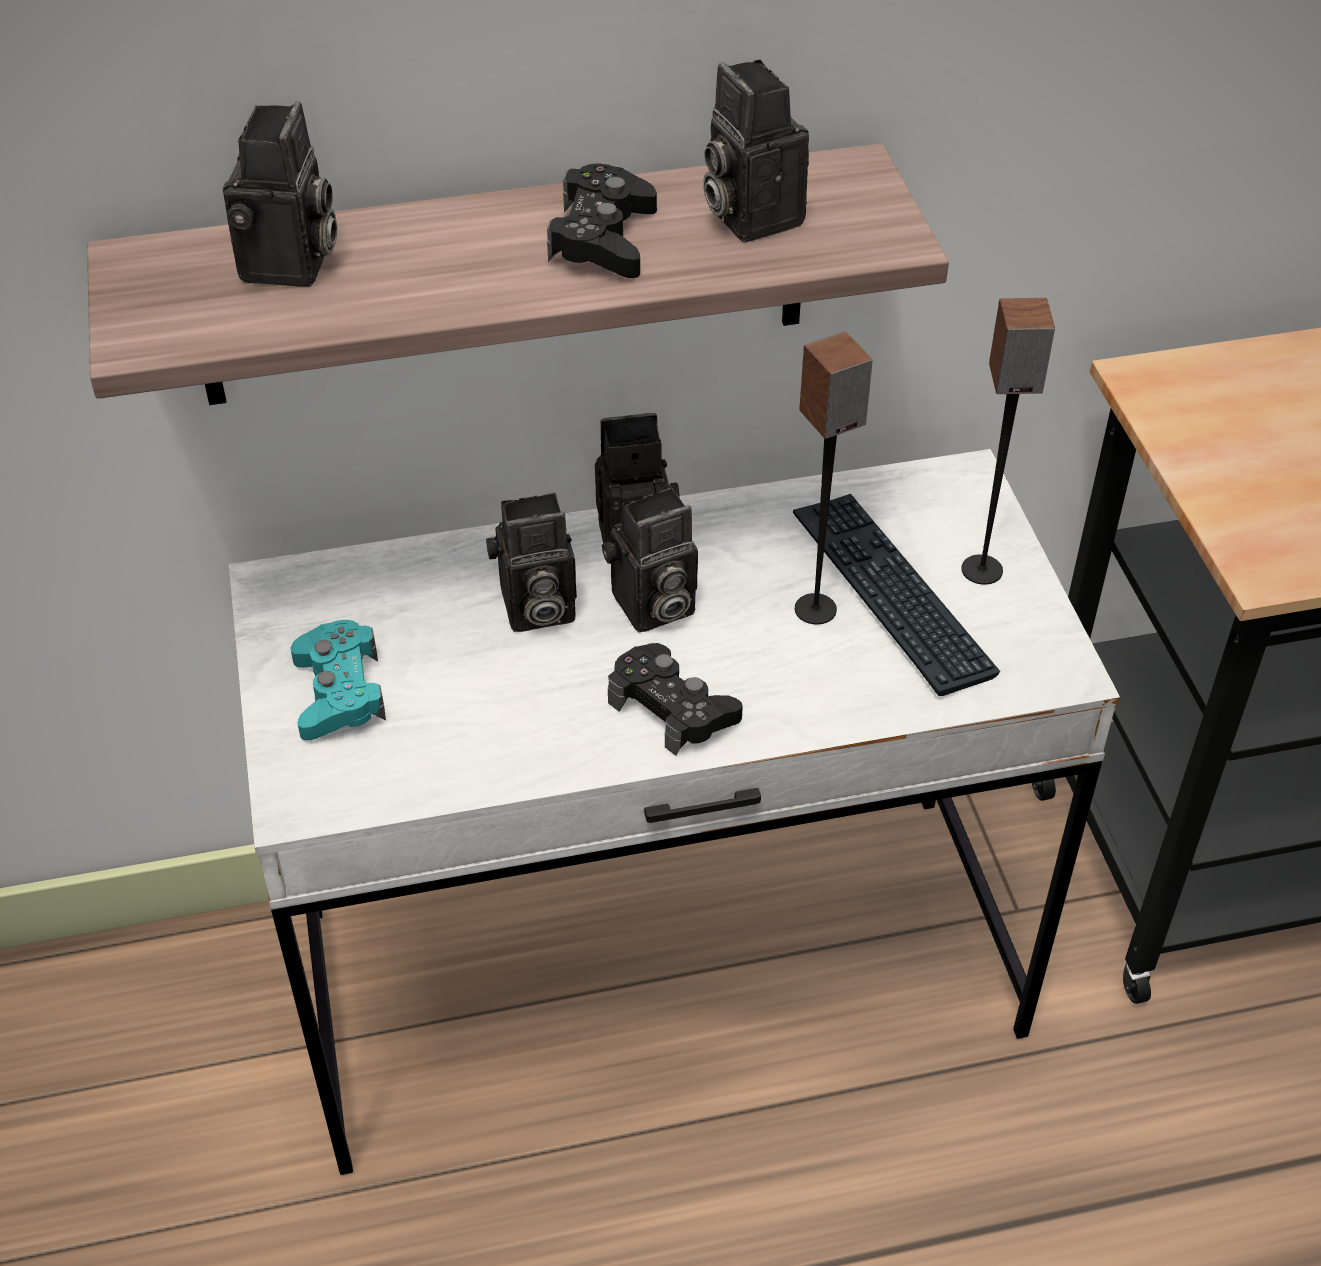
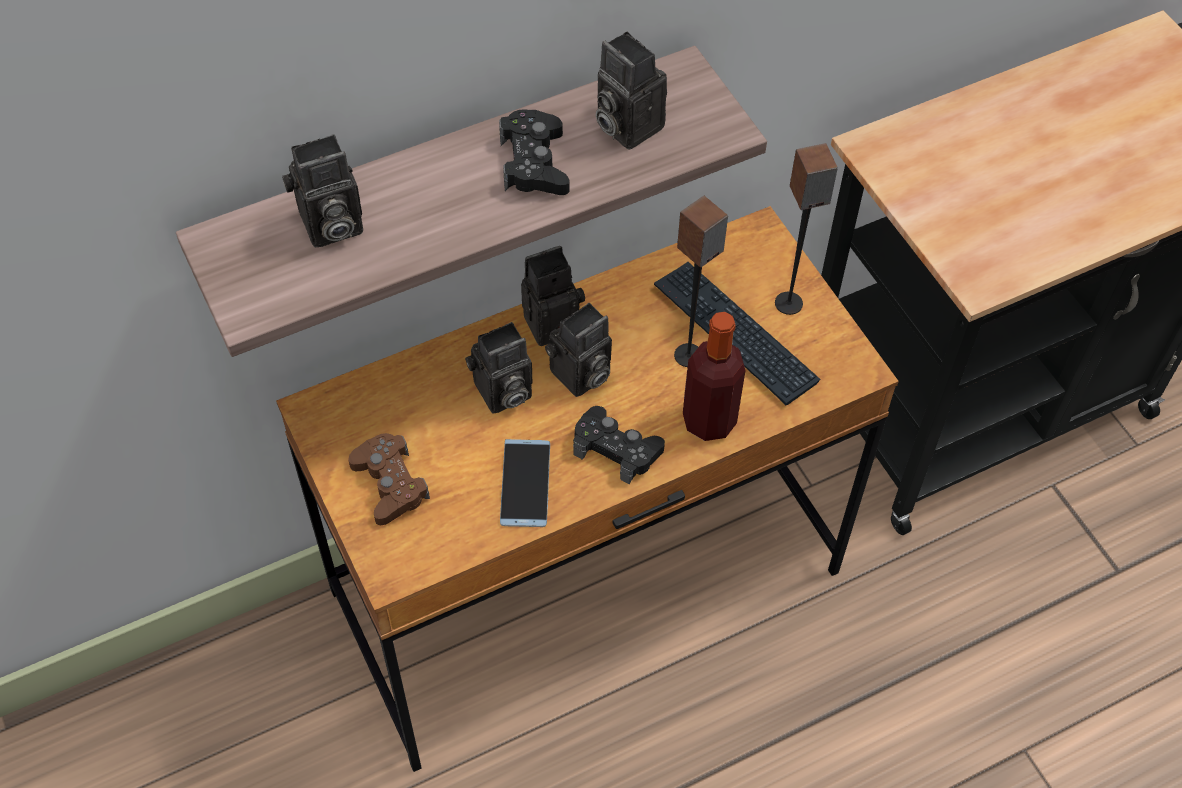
camera: 15 degrees left, 10 degrees up
(290, 266) = (329, 227): camera -> camera turned 75 degrees clockwise
(339, 692) = (390, 484): turquoise game controller -> brown game controller
(527, 727) = (525, 483): none -> phone
(661, 974) = (587, 582): white desk -> brown desk
(819, 696) = (709, 420): none -> bottle

